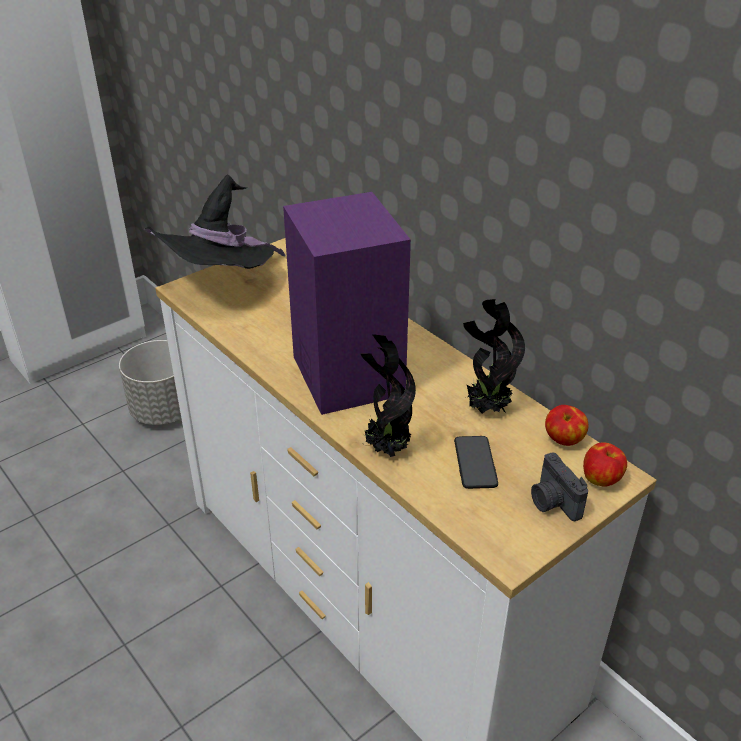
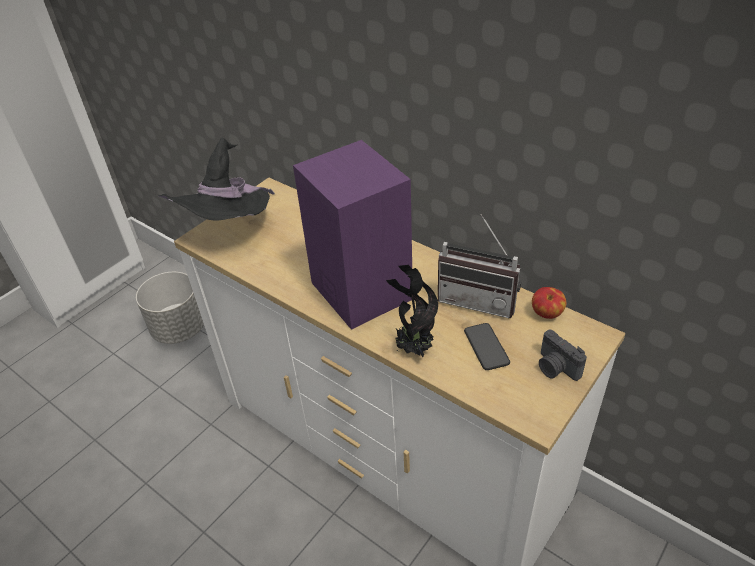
camera: 10 degrees left, 5 degrees up
(485, 409) = (479, 299): potted plant -> radio
(601, 479) = (585, 341): apple -> none

